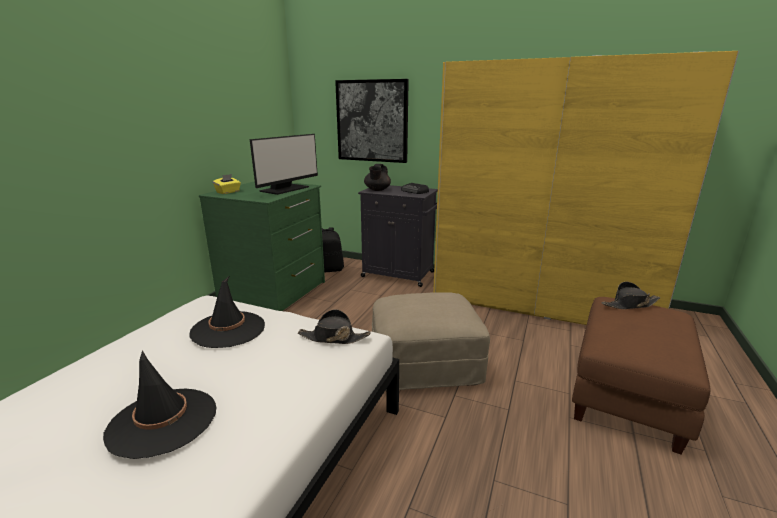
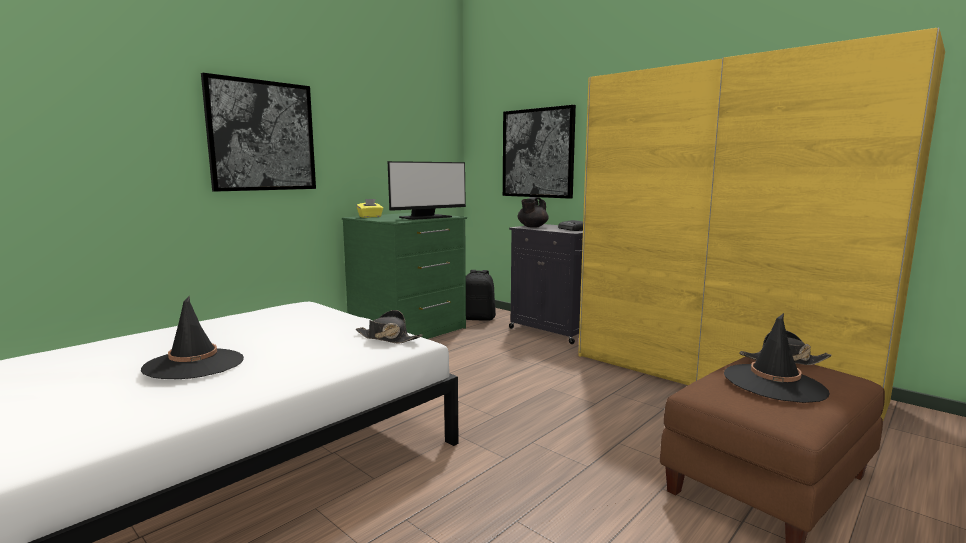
camera: 20 degrees right, 10 degrees down
(105, 117) = (262, 136): none -> picture
(228, 329) = (302, 322): black hat -> black hat (774, 383)
(425, 366) = (518, 412): beige ottoman -> none

